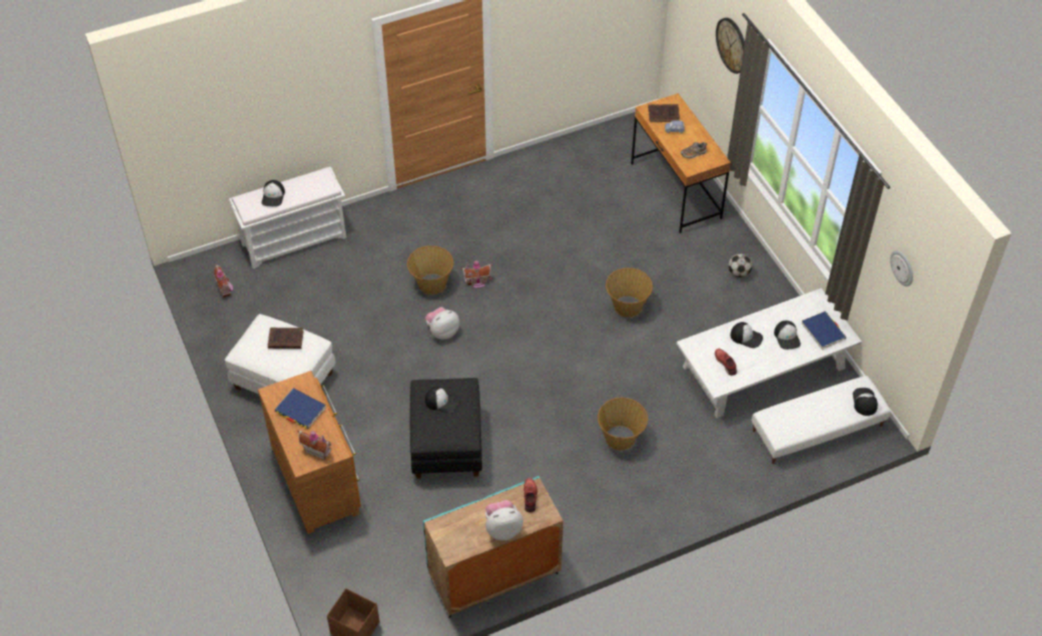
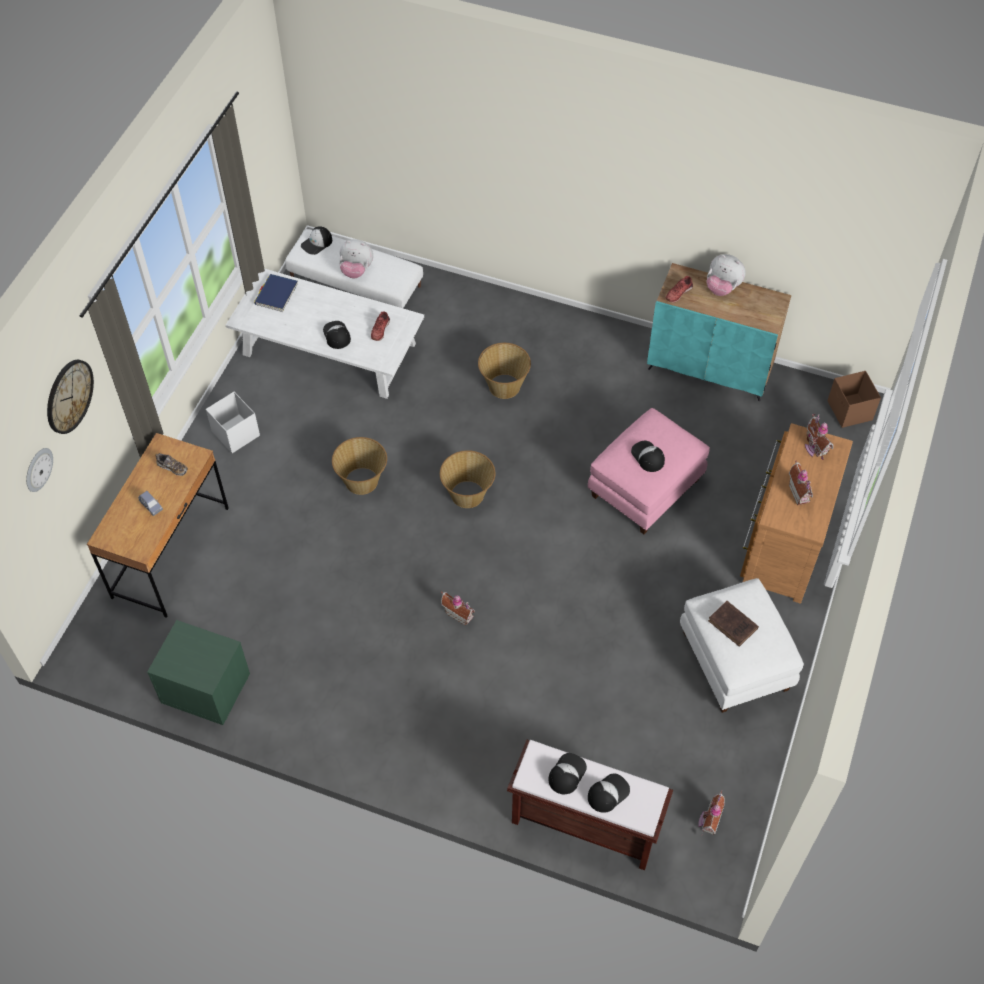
camera: 135 degrees left, 5 degrees up
(295, 240) = (584, 823): white bench -> brown bench
(300, 410) = (800, 493): blue book -> toy house
(431, 284) = (501, 648): basket -> basket (468, 495)
(442, 332) = (544, 590): plush toy -> plush toy (356, 270)
(446, 443) = (646, 489): black ottoman -> pink ottoman
(565, 152) = (204, 689): none -> green nightstand
(664, 114) = (134, 530): brown book -> none
(738, 273) = (235, 433): football -> white storage box
(787, 337) = (308, 311): cap -> cap (566, 774)
(902, 267) = (254, 138): wall clock -> wall clock (38, 469)

